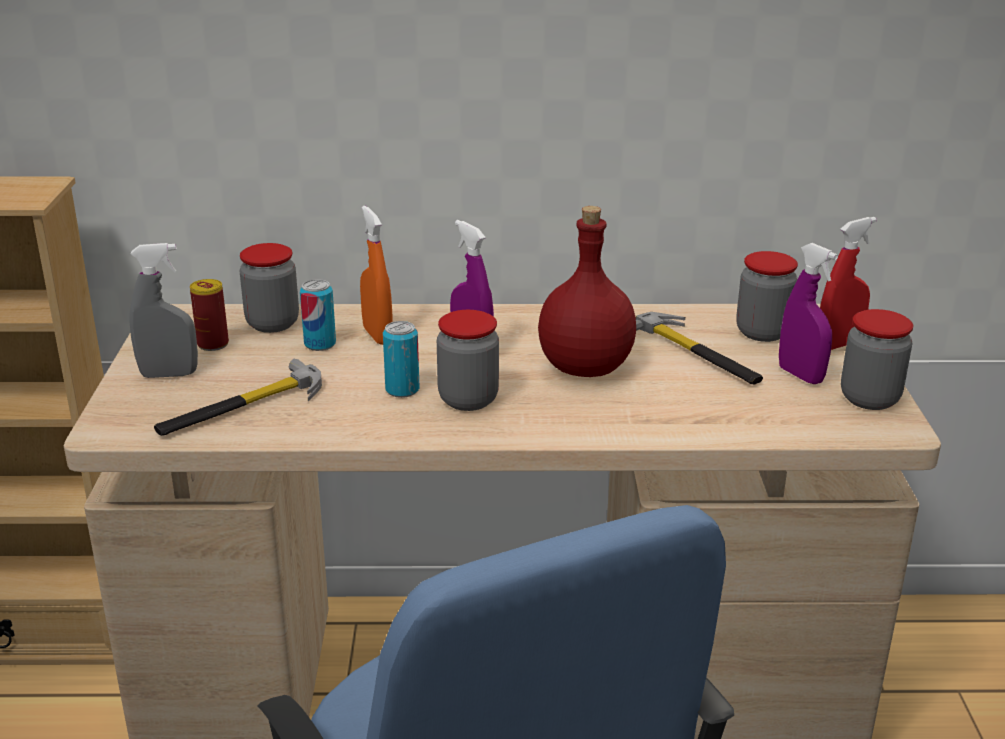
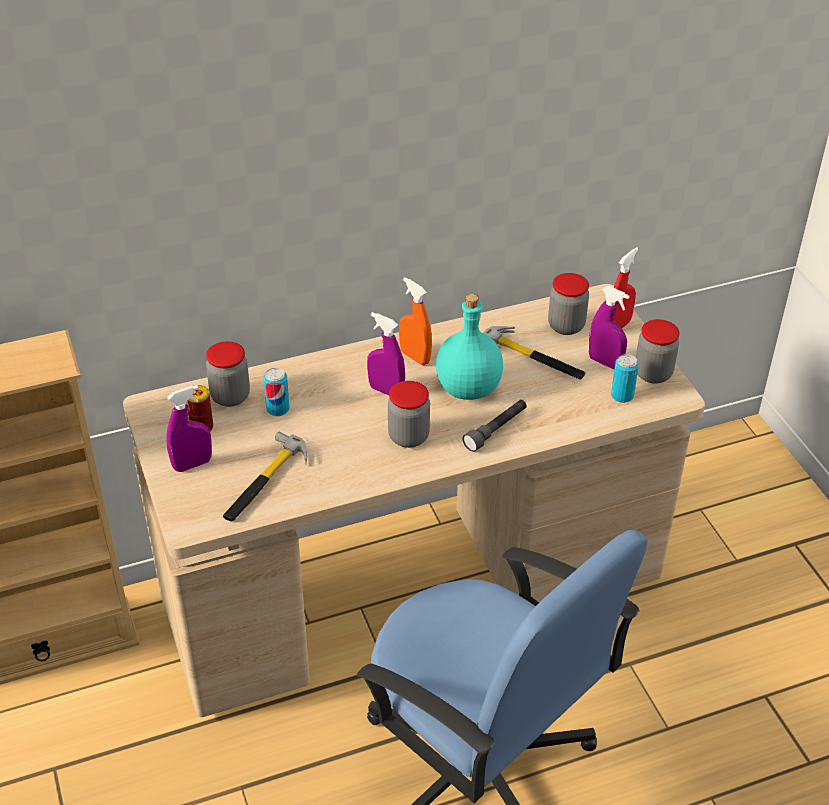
camera: 20 degrees left, 15 degrees up
(169, 374) = (192, 464): grey spray bottle -> purple spray bottle
(377, 335) = (312, 390): orange spray bottle -> orange spray bottle (415, 357)
(402, 390) = (361, 439): can -> can (622, 395)
(583, 367) = (467, 388): red bottle -> turquoise bottle
(596, 415) = (496, 430): none -> grey flashlight

